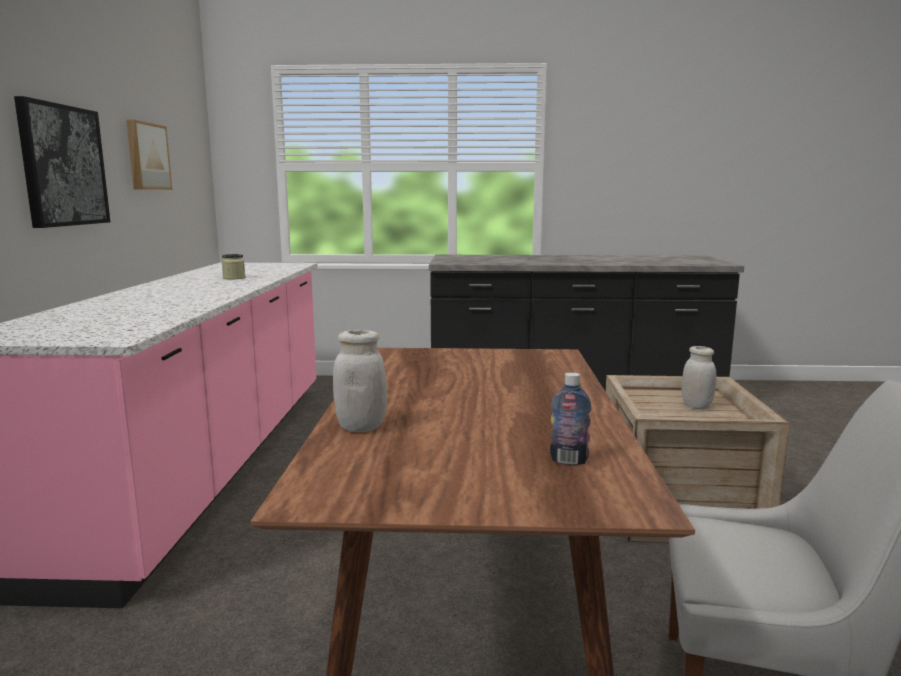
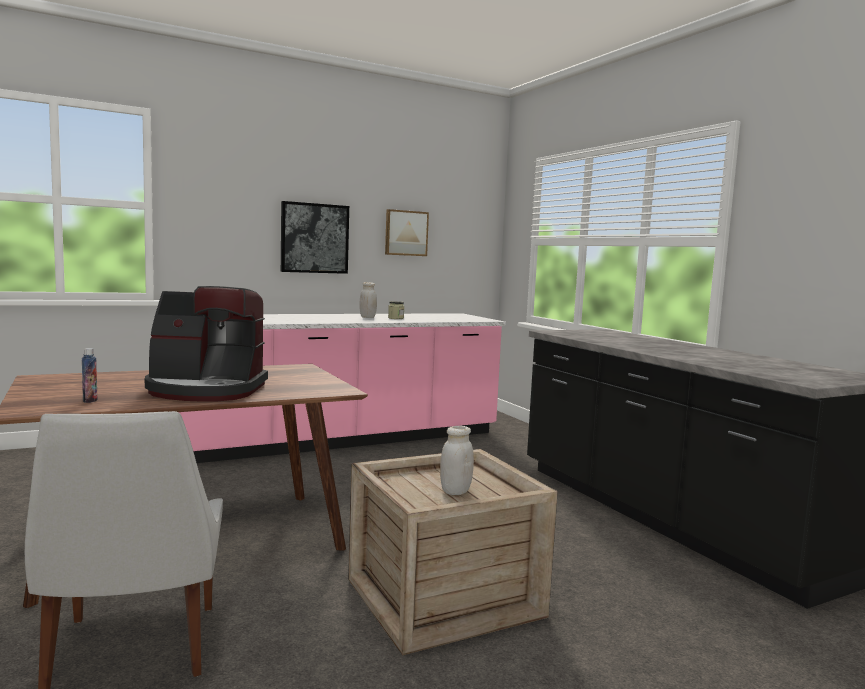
camera: 60 degrees right, 5 degrees down
(361, 427) = (137, 374): white jar -> white jar (367, 317)
(522, 399) = (206, 390): none -> coffee machine

